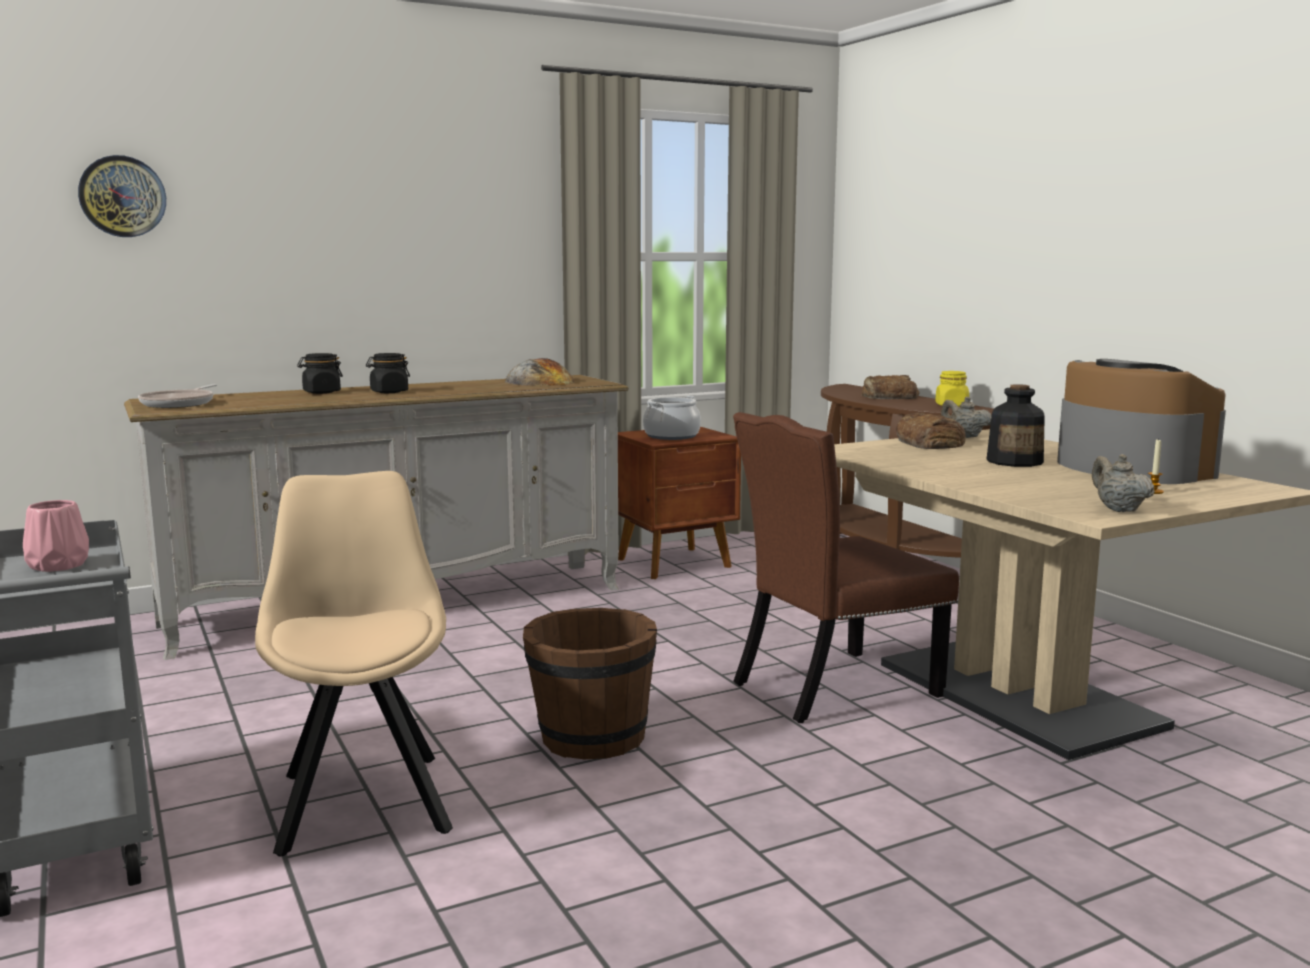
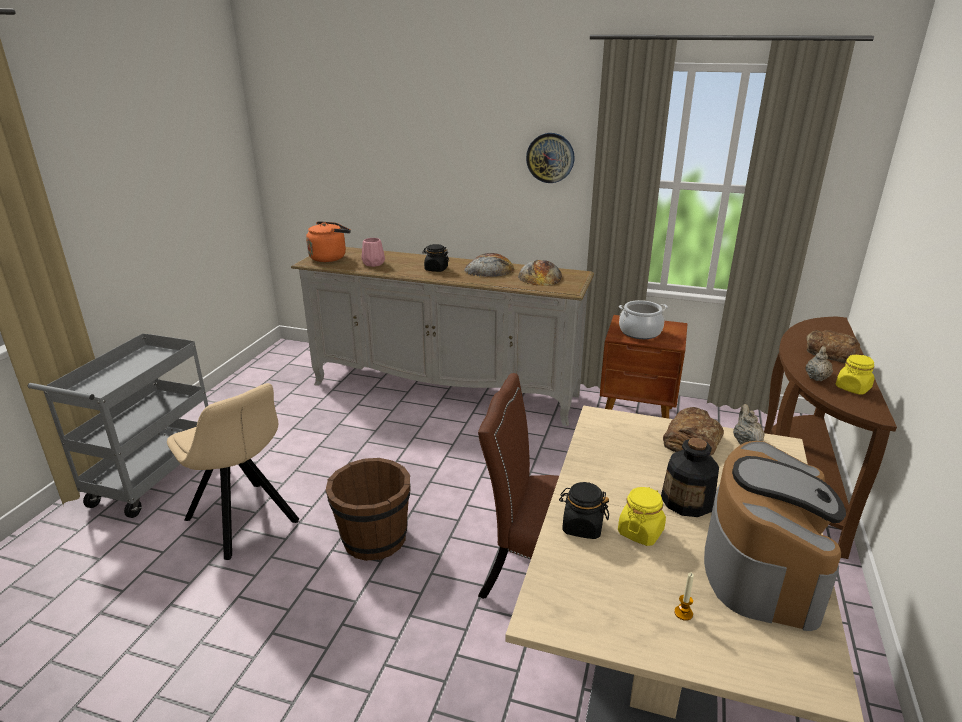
camera: 45 degrees right, 15 degrees up
(57, 566) = (155, 361): pink vase -> pink vase (373, 264)
(122, 196) = (337, 130): wall clock -> wall clock (550, 158)
(180, 404) = (330, 257): frying pan -> orange kettle
(321, 392) = (408, 260): black jar -> black jar (582, 527)
(363, 802) = (243, 520): beige chair -> beige chair turned 105 degrees clockwise
(460, 385) = (489, 269): none -> bread
(1031, 477) = (640, 532): none -> yellow jar
(1118, 509) = (583, 618): beige teapot -> beige teapot (816, 377)

